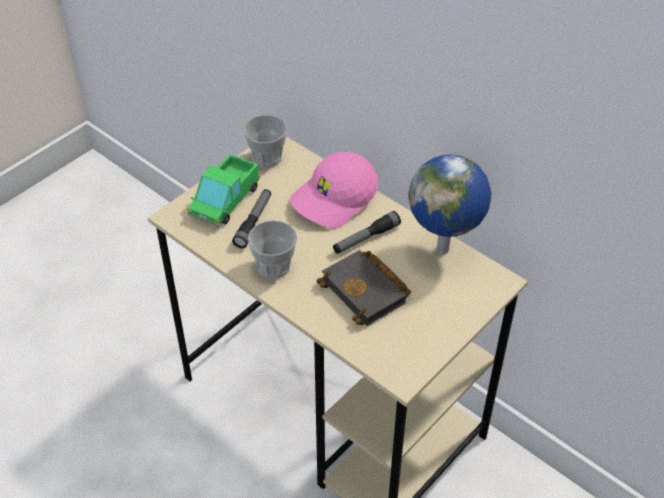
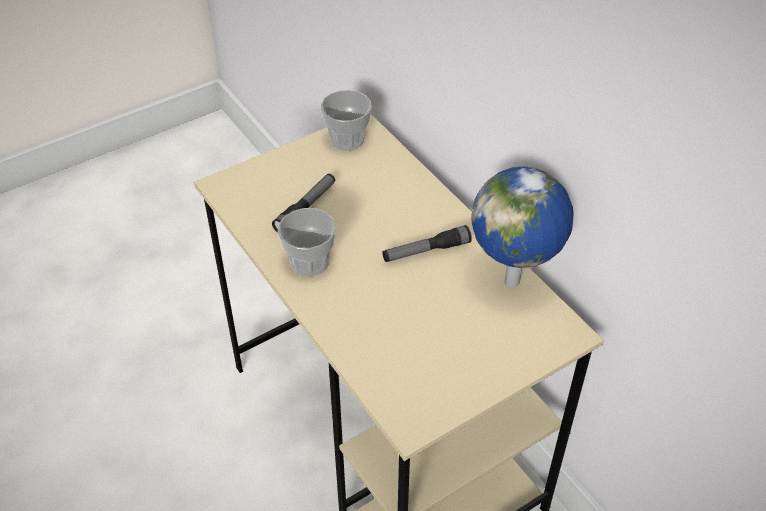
camera: 15 degrees right, 0 degrees up
(225, 200) = (283, 178): toy truck -> none
(335, 199) = (406, 200): pink cap -> none
(367, 292) = (405, 313): black book -> none

